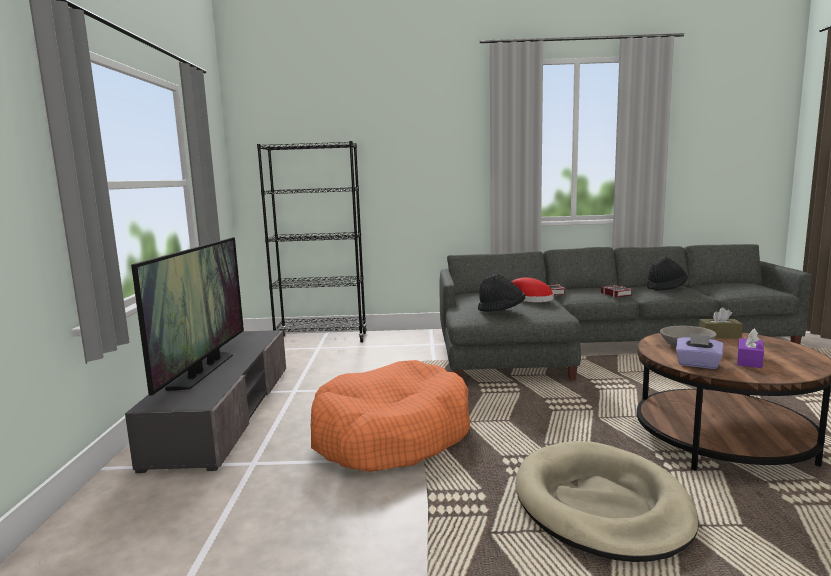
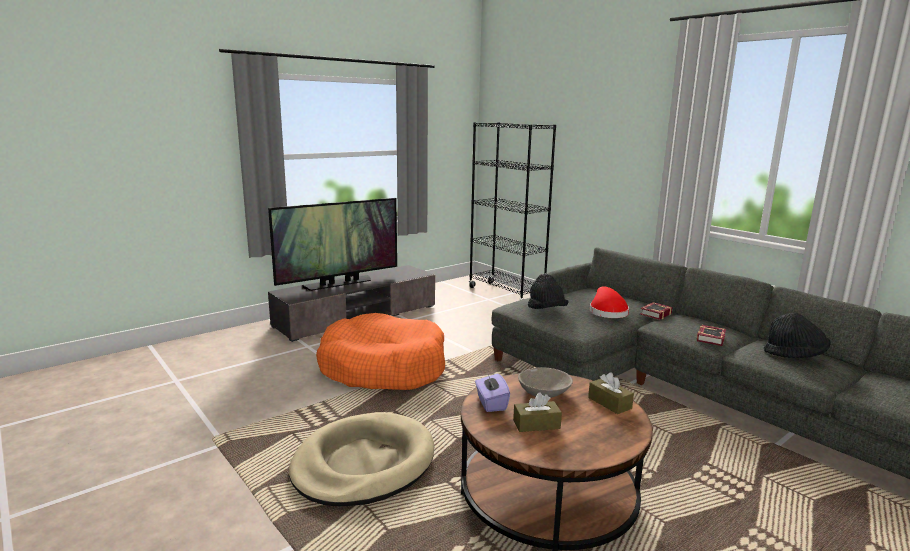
camera: 50 degrees right, 5 degrees up
(749, 360) = (536, 424): purple tissue box -> brown tissue box

